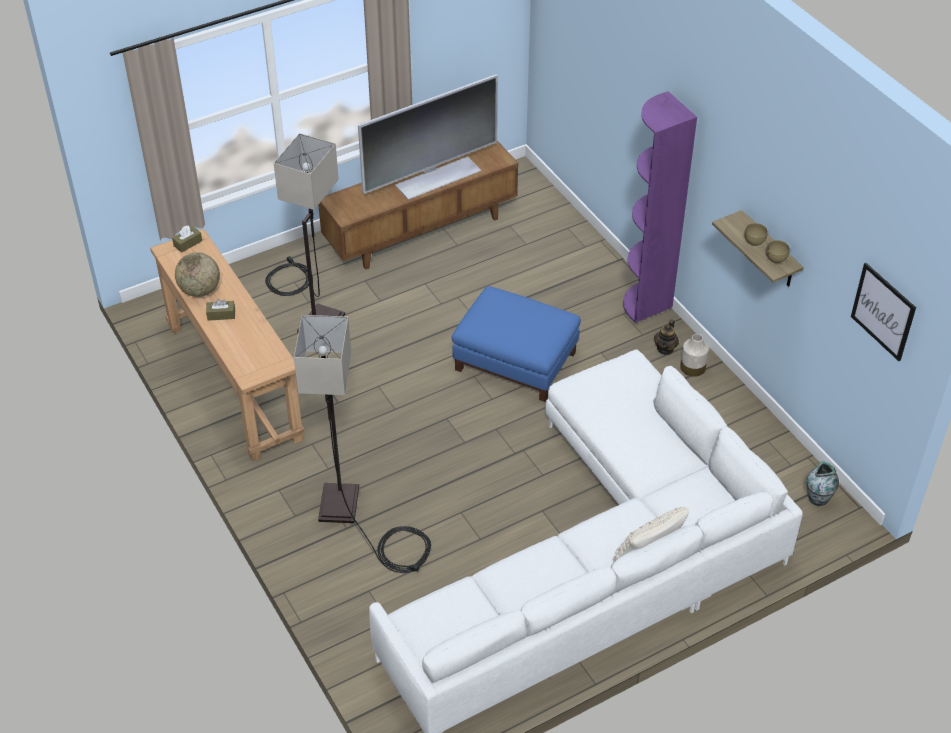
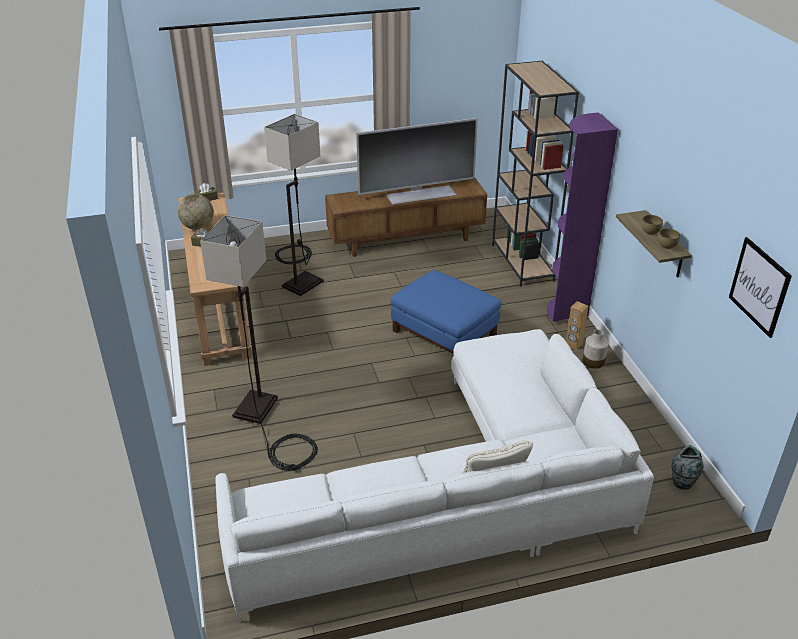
camera: 15 degrees right, 10 degrees down
(574, 242) = (523, 262): none -> bookcase
(665, 349) = (574, 344): teapot -> brown speaker

